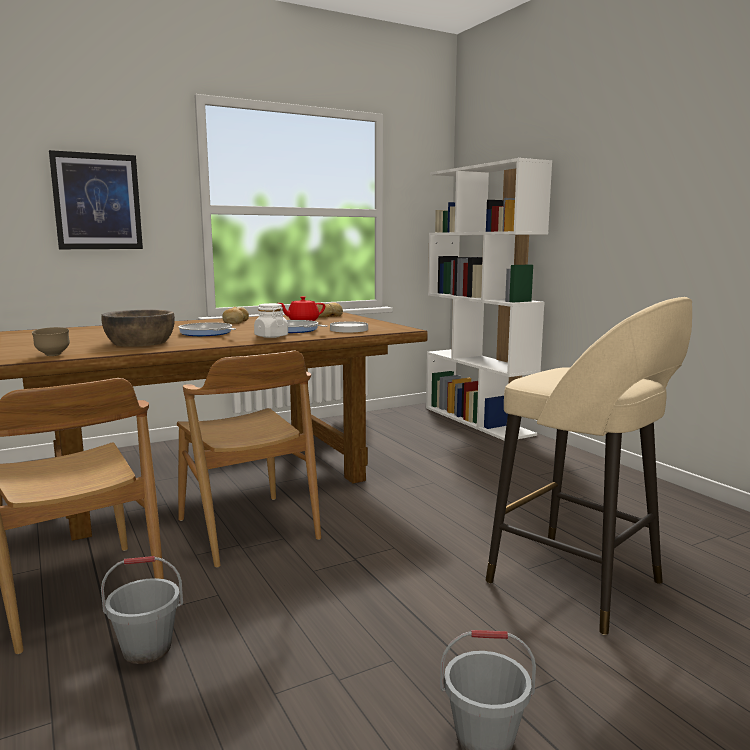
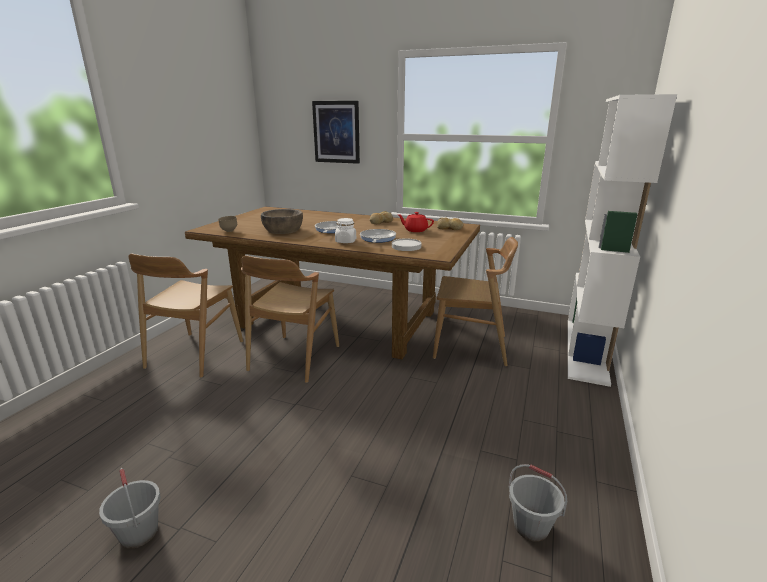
camera: 50 degrees right, 10 degrees up
(146, 649) = (163, 392): grey bucket -> grey bucket (530, 526)
(398, 449) = (470, 346): none -> brown chair
(579, 584) = (351, 510): beige stool -> none

